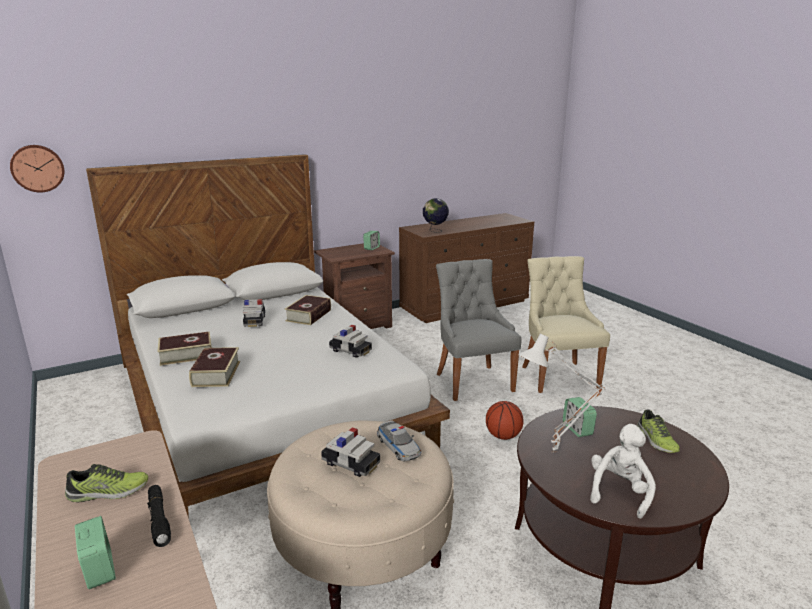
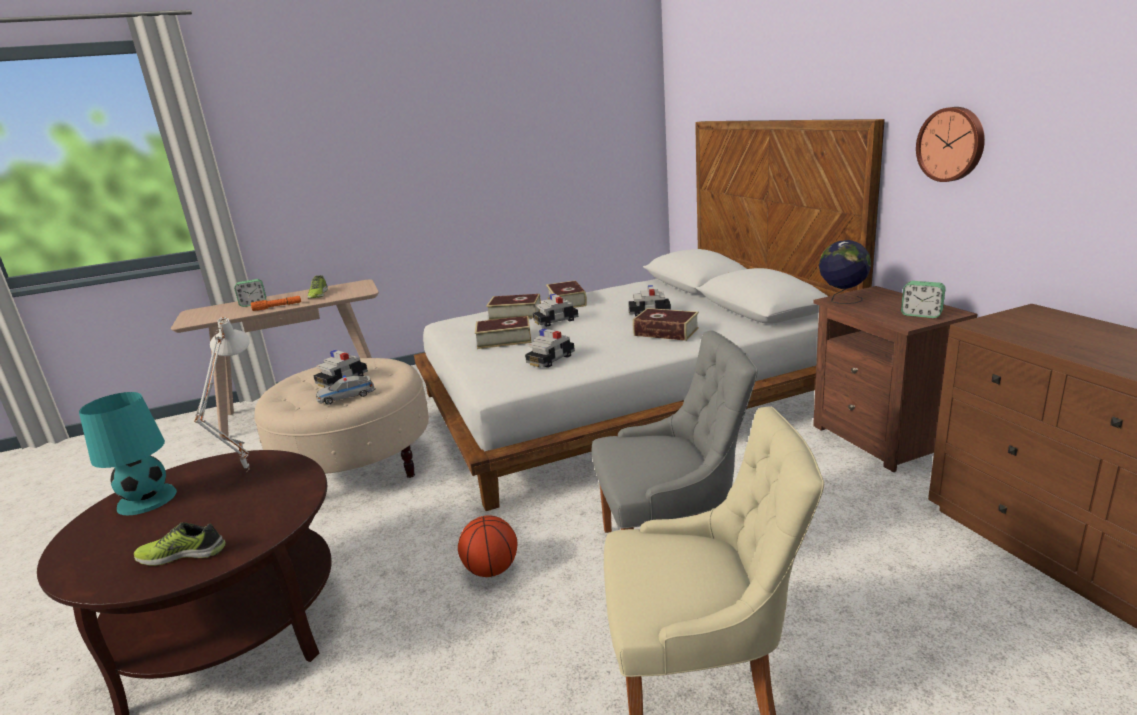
camera: 100 degrees right, 0 degrees up
(37, 168) = (684, 118): wall clock -> wall clock (952, 144)
(159, 520) = (277, 307): black flashlight -> orange flashlight
(253, 353) = (555, 321): none -> toy car
(289, 374) = (504, 339): none -> book
(435, 231) = (1025, 331): globe -> globe (842, 300)
(577, 429) = (269, 493): alarm clock -> none
(619, 492) = (146, 500): white plush toy -> turquoise table lamp

